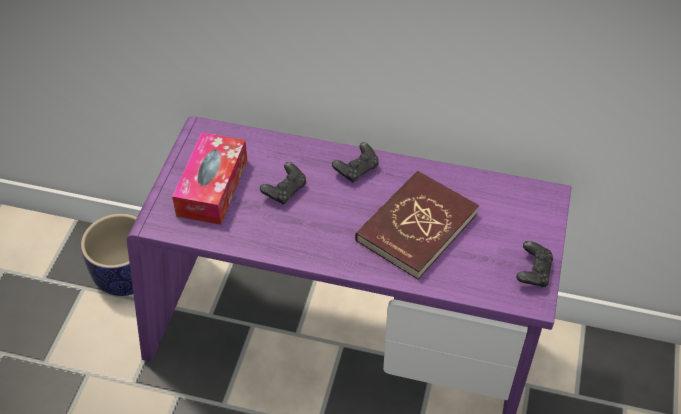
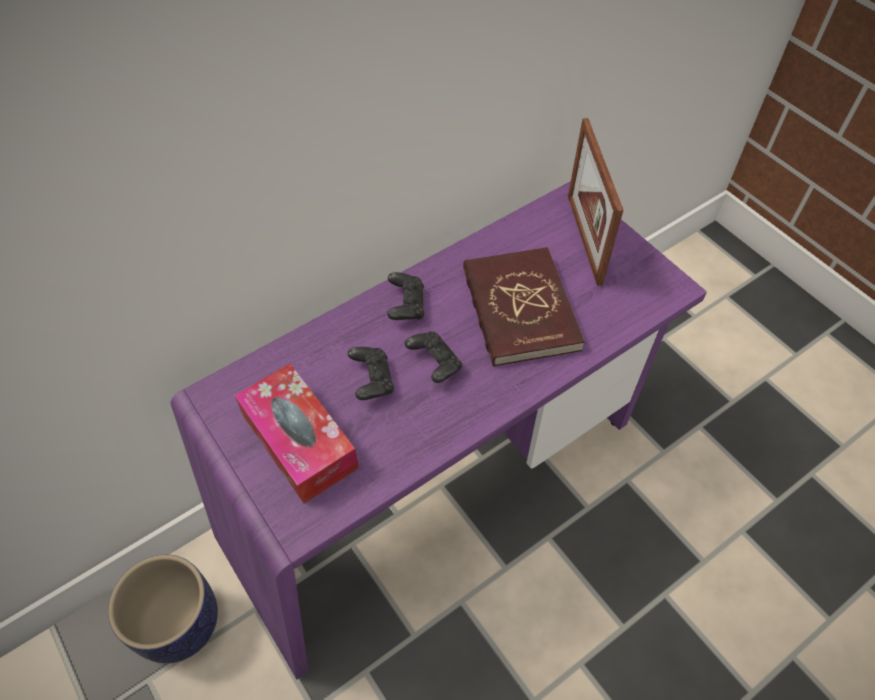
camera: 50 degrees left, 5 degrees up
(519, 224) = (584, 239): none -> picture frame
(533, 272) = (643, 266): black game controller -> black game controller (434, 363)

